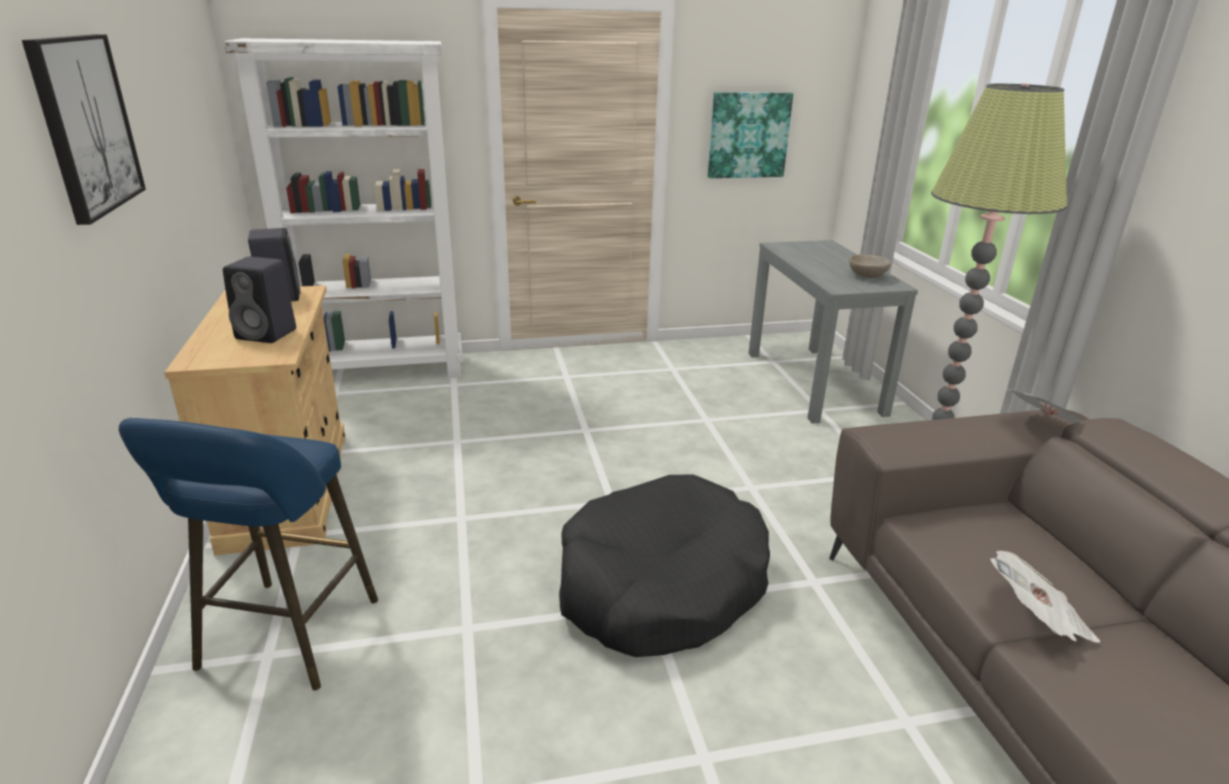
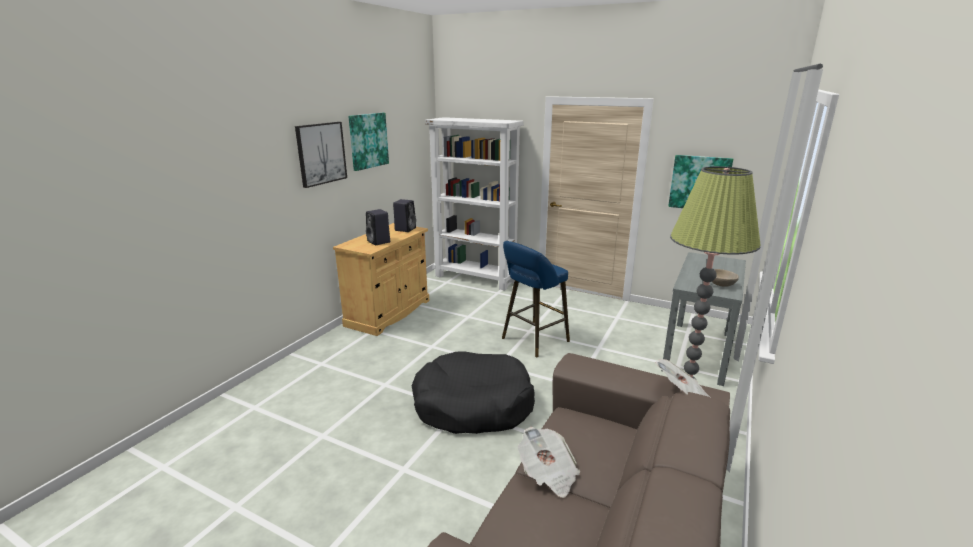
camera: 40 degrees right, 5 degrees down
(148, 91) = (368, 141): none -> picture
(284, 640) = (330, 361): blue stool -> blue stool (532, 341)

